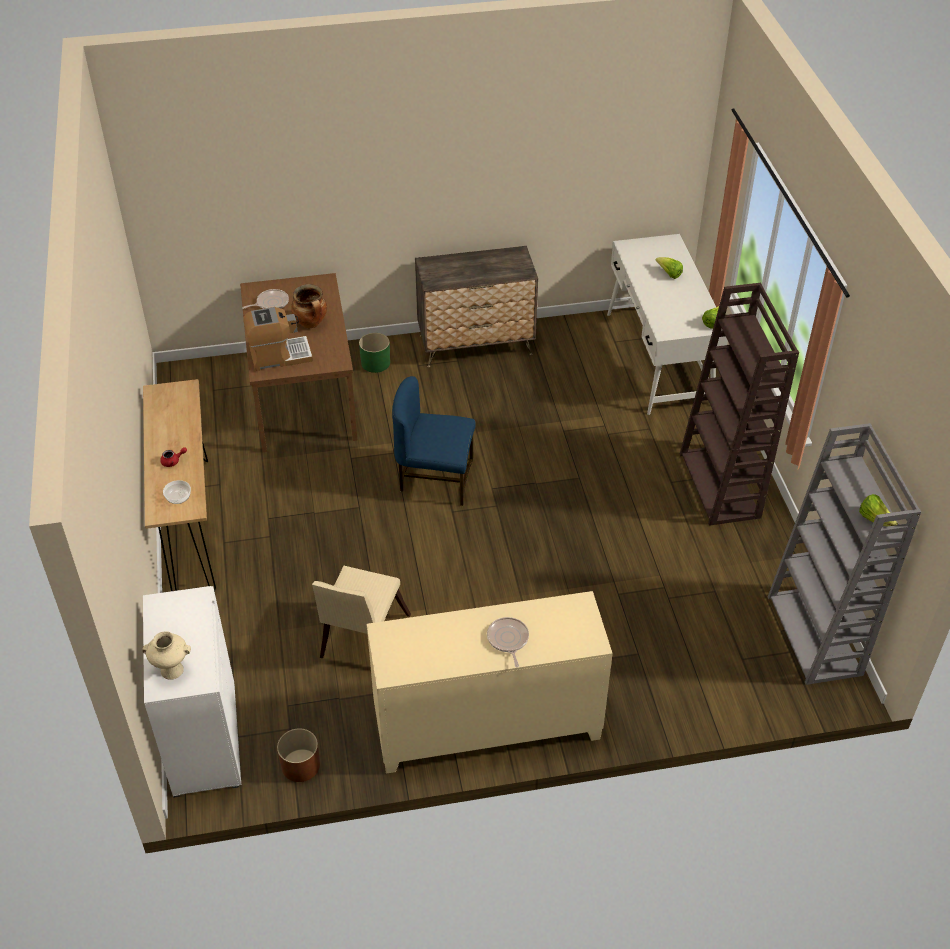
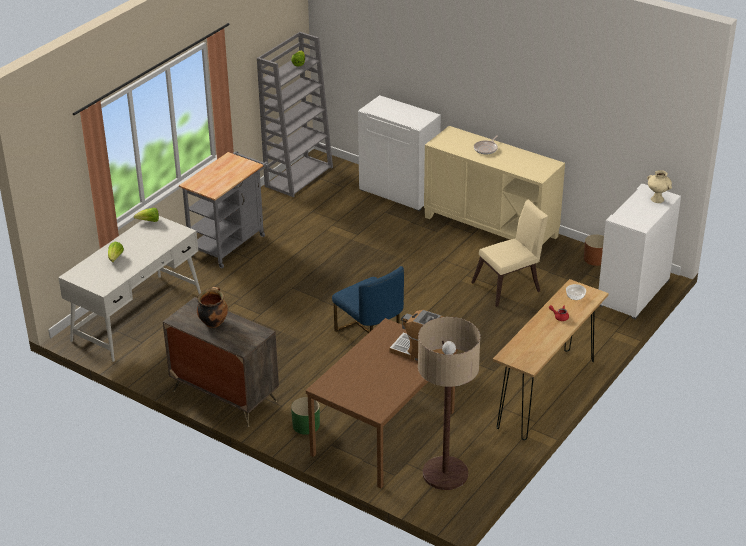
camera: 135 degrees left, 10 degrees down
(212, 396) = (445, 474): none -> floor lamp
(271, 303) = (379, 393): frying pan -> none
(311, 323) = (371, 361): cooking pot -> cooking pot (213, 322)
(669, 703) = (399, 192): none -> white cabinet
(720, 486) = (230, 243): brown bookcase -> grey cart

